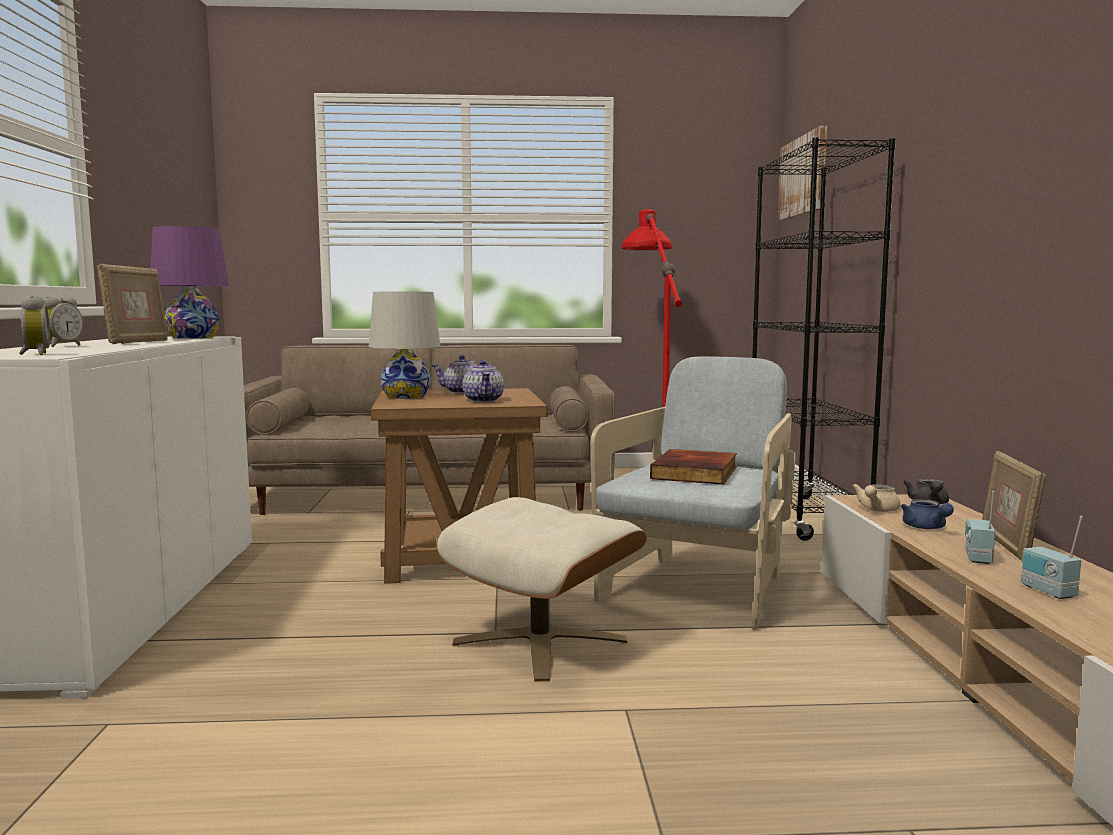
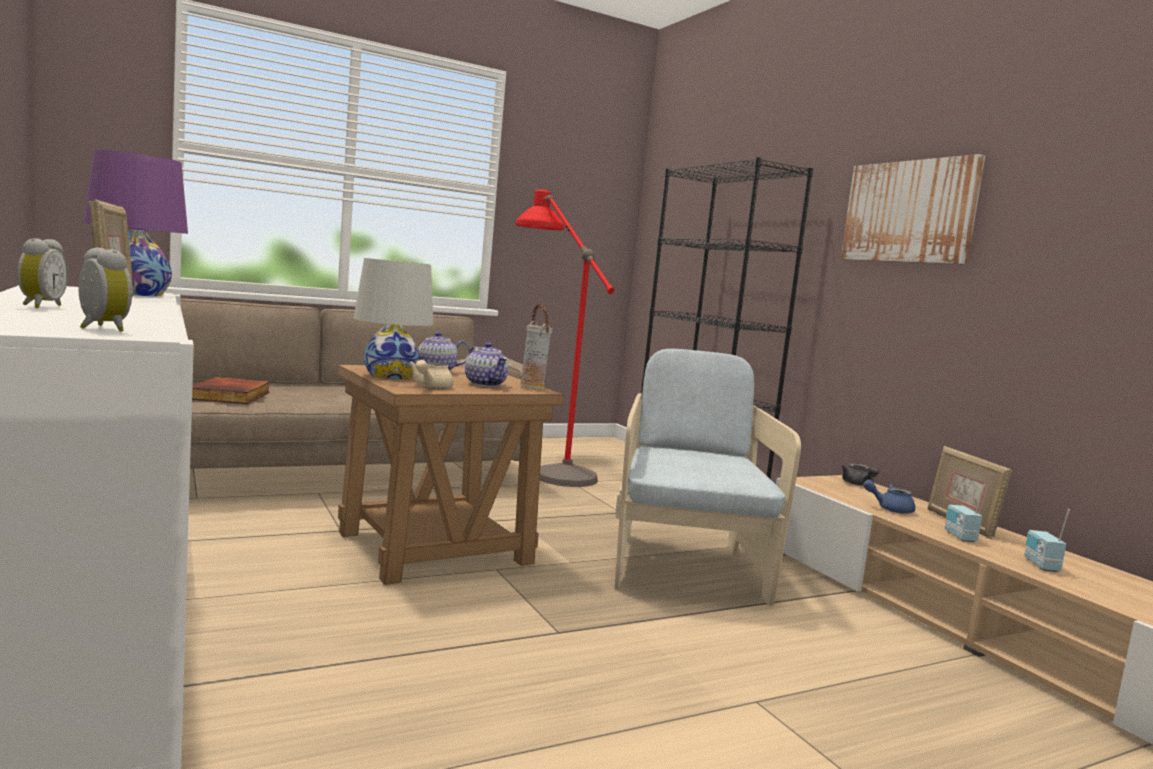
camera: 25 degrees left, 0 degrees up
(527, 402) = (533, 388): none -> vase
(541, 641) = (612, 638): beige ottoman -> none
(696, 473) = (702, 462): book -> book (231, 396)
(803, 176) = (677, 179): picture -> picture (909, 212)
(876, 509) = (833, 492): beige teapot -> beige teapot (430, 387)
(926, 528) = (889, 509): blue teapot -> blue teapot turned 135 degrees clockwise
(1047, 591) = (1040, 565): radio -> radio turned 45 degrees clockwise

